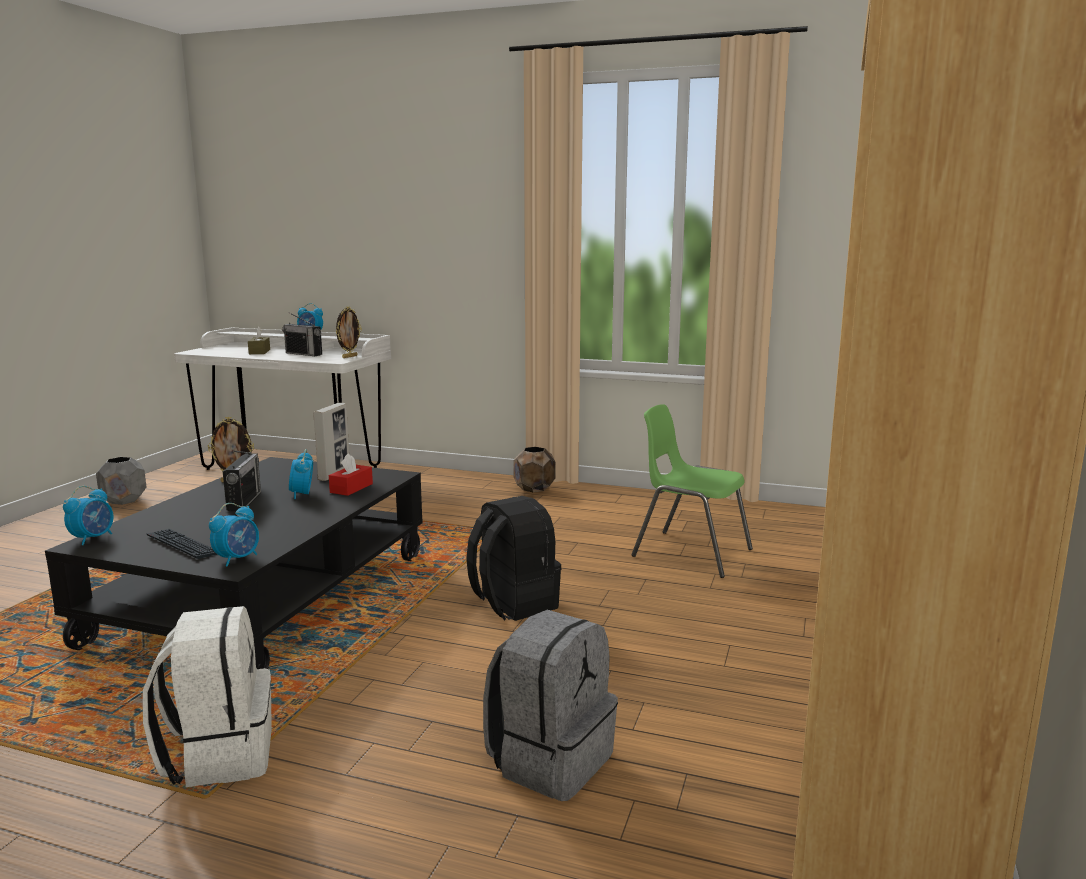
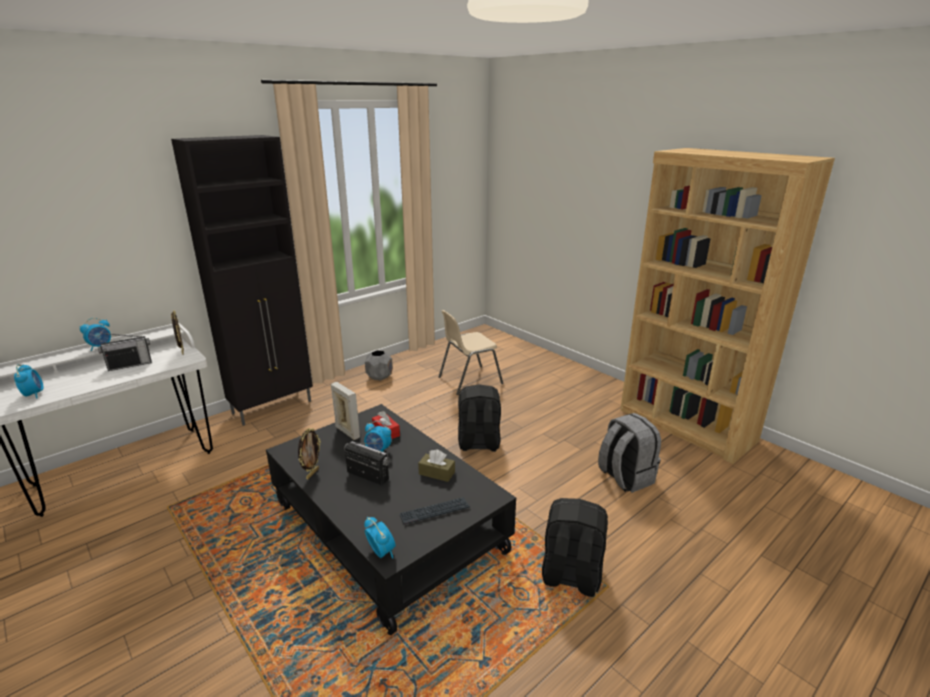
camera: 60 degrees left, 10 degrees up
(124, 501) = (53, 583): grey planter -> grey planter (379, 377)
(219, 755) = (570, 576): white backpack -> black backpack
(238, 559) = (479, 492): alarm clock -> alarm clock (34, 394)
(259, 352) = (74, 380): brown tissue box -> brown tissue box (436, 473)
(459, 479) = (273, 407): none -> black cabinet
(534, 489) = (329, 389): brown planter -> none
(690, 552) = (469, 380): green chair -> beige chair

